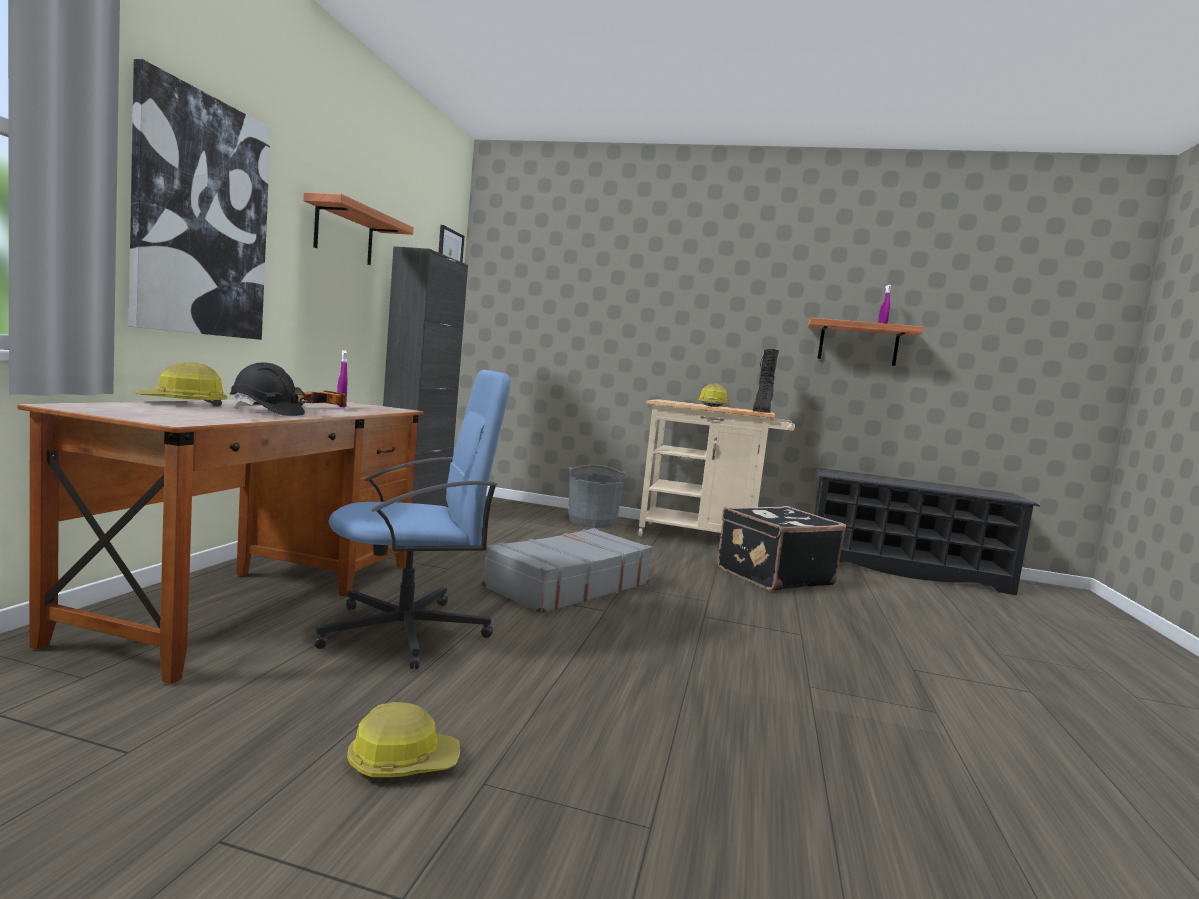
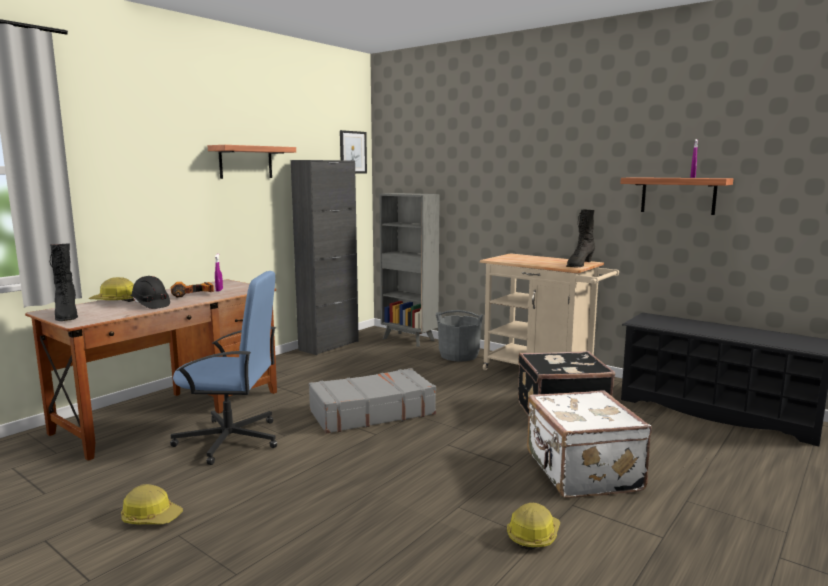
camera: 25 degrees right, 5 degrees up
(129, 413) = (66, 316): none -> black boot
(201, 217) = (132, 183): picture -> none
(512, 505) = (409, 339): none -> grey bookcase
(712, 405) = (543, 260): hard hat -> hard hat (533, 535)
(874, 635) = (581, 472): none -> white suitcase

